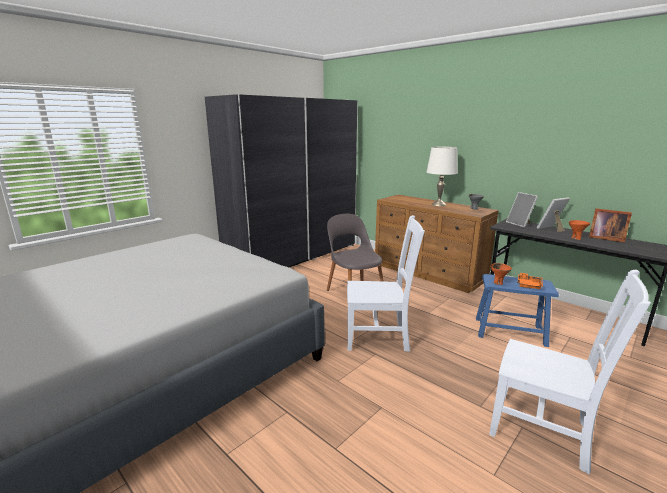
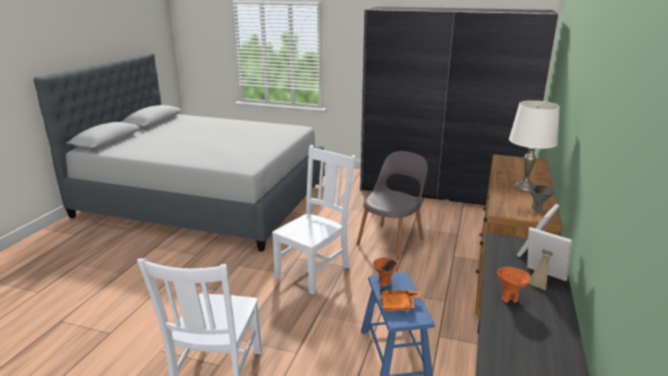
camera: 65 degrees right, 5 degrees up
(379, 337) = (314, 270): white chair -> white chair turned 120 degrees counterclockwise
(604, 238) = (549, 328): picture frame -> none

